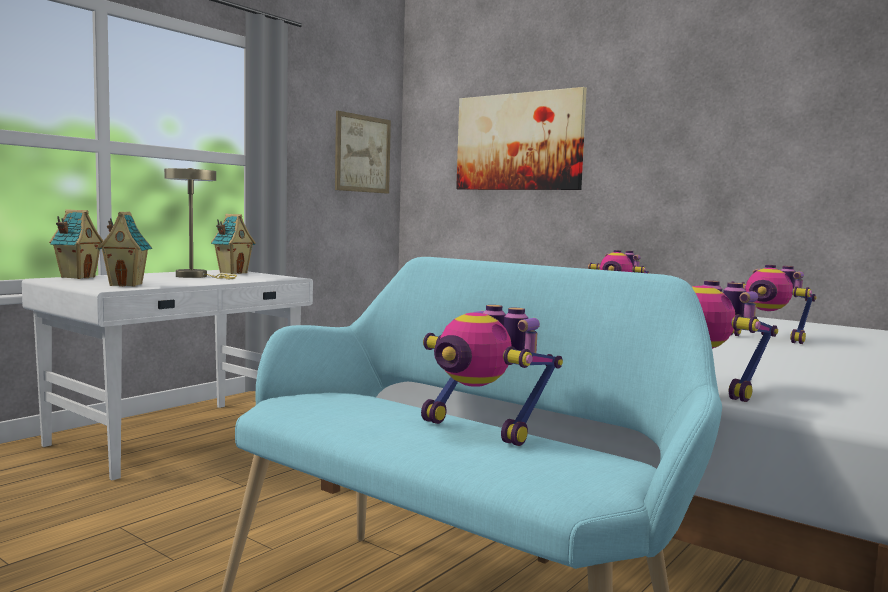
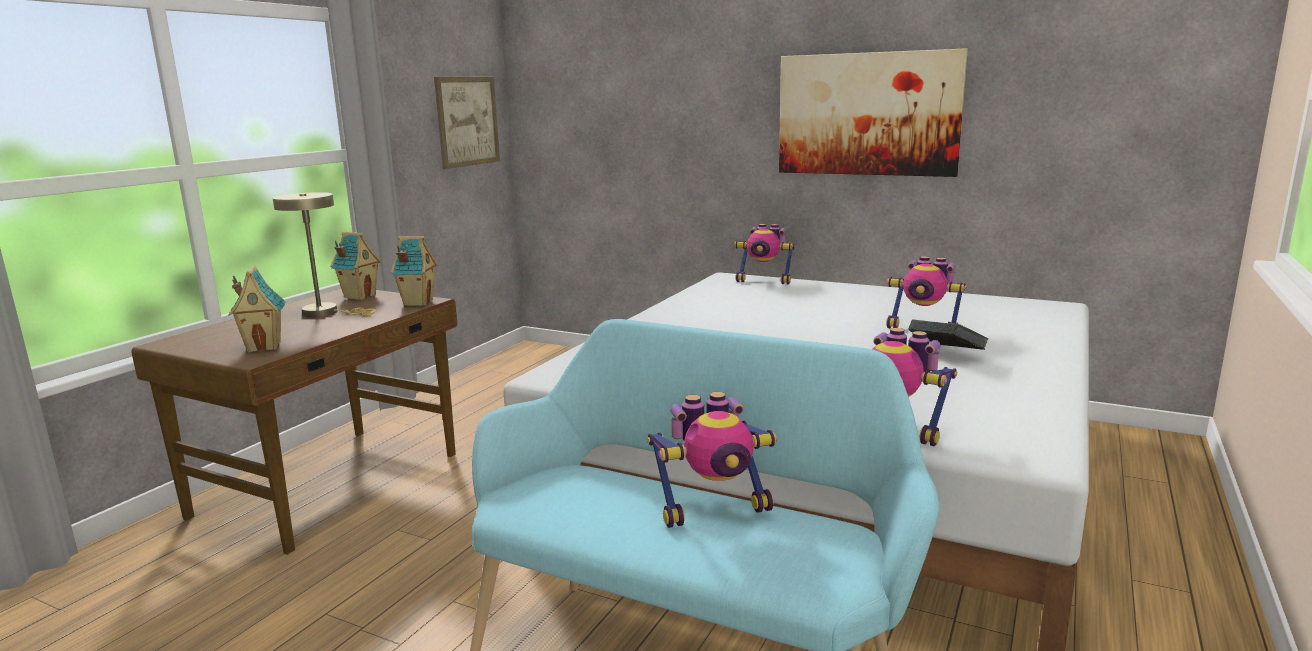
camera: 10 degrees left, 10 degrees up
(77, 277) = (193, 335): toy house -> toy house (417, 302)
(179, 437) = (332, 484): white desk -> brown desk
(482, 429) = (714, 510): toy robot -> toy robot turned 45 degrees counterclockwise
(518, 142) = (645, 102): picture -> picture (867, 114)
(785, 353) = (946, 354): none -> book

